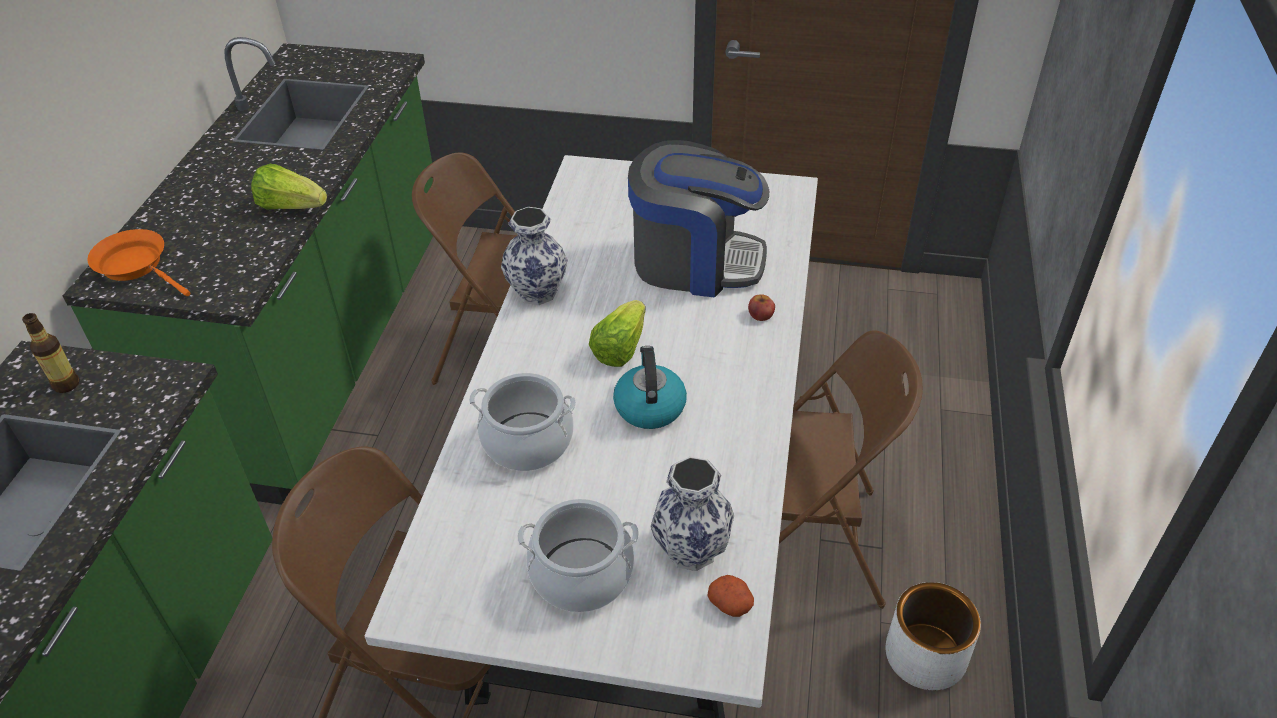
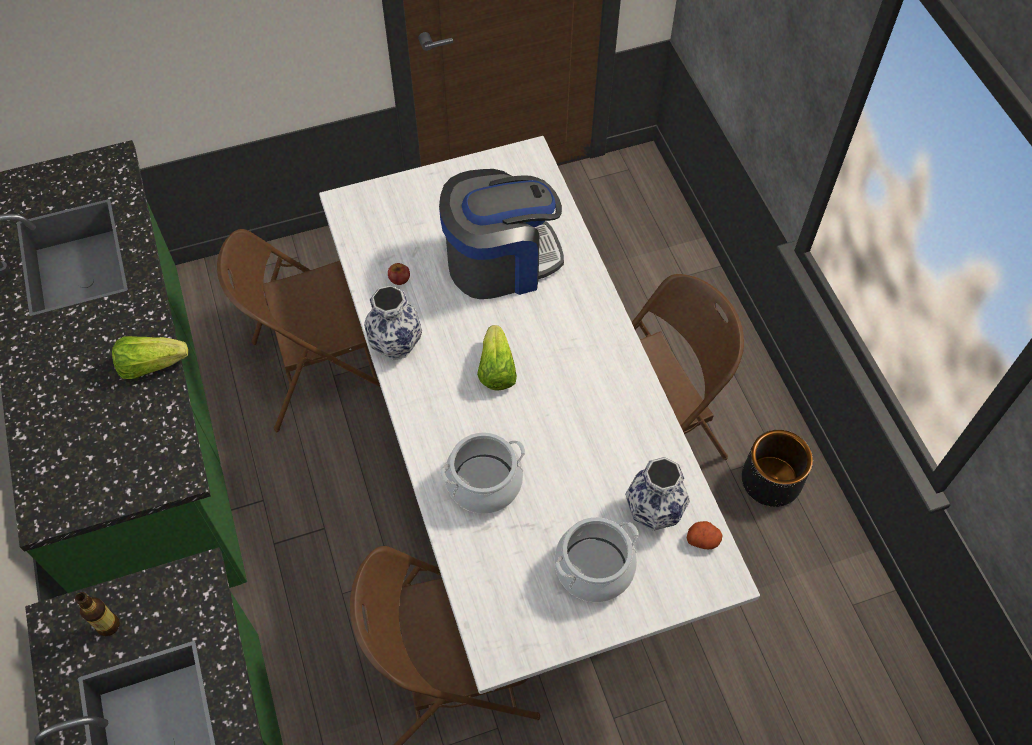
camera: 30 degrees left, 15 degrees up
(137, 266) = (62, 487): orange frying pan -> none
(649, 406) = (551, 411): kettle -> none
(760, 315) = (580, 291): apple -> apple (399, 278)
(926, 656) = (771, 480): white planter -> black planter

